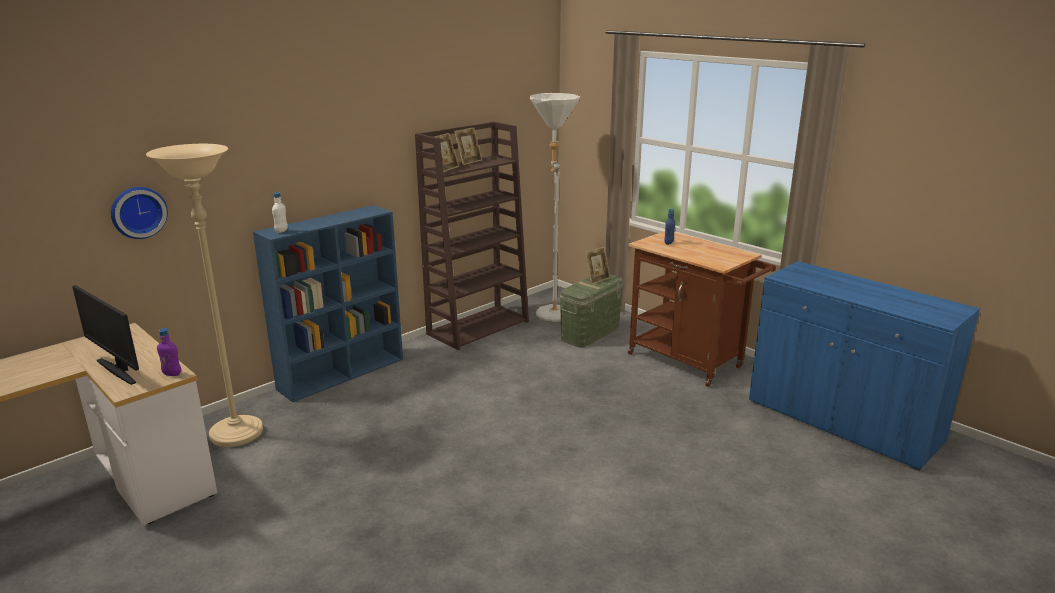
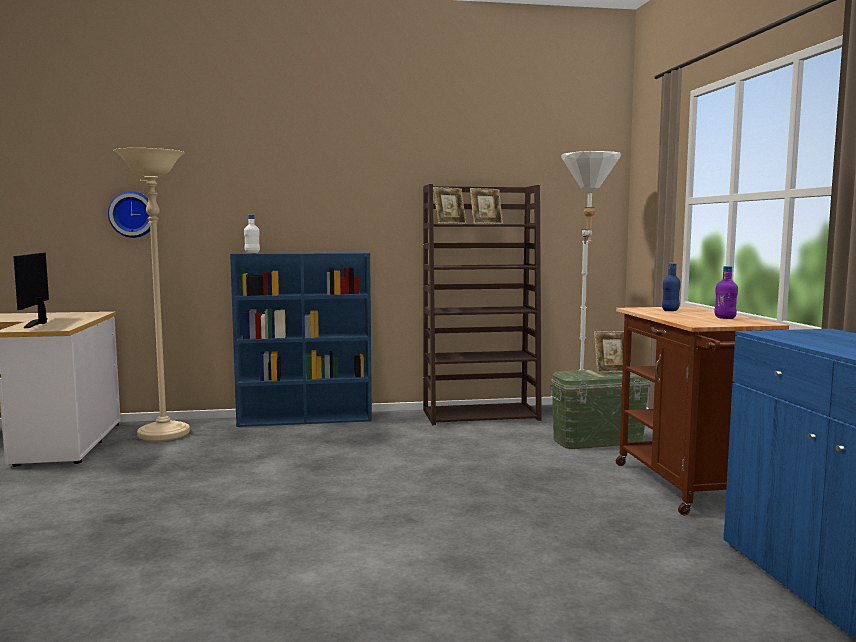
camera: 35 degrees right, 15 degrees down
(172, 374) = (58, 328): purple bottle -> purple bottle (725, 318)

